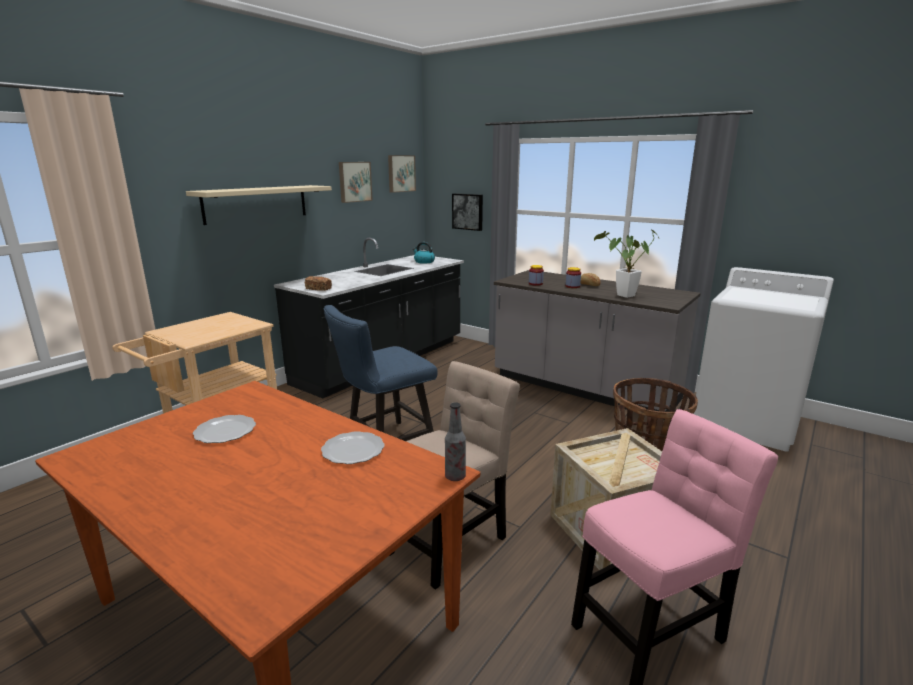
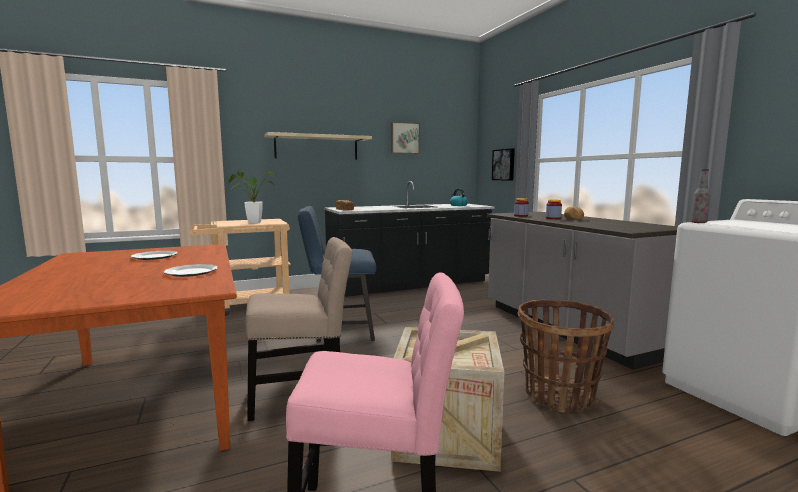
camera: 30 degrees right, 10 degrees down
(400, 173) = (451, 135): picture -> none
(455, 477) = (212, 291): bottle -> bottle (698, 222)
(623, 296) = (590, 224): potted plant -> potted plant (251, 222)

